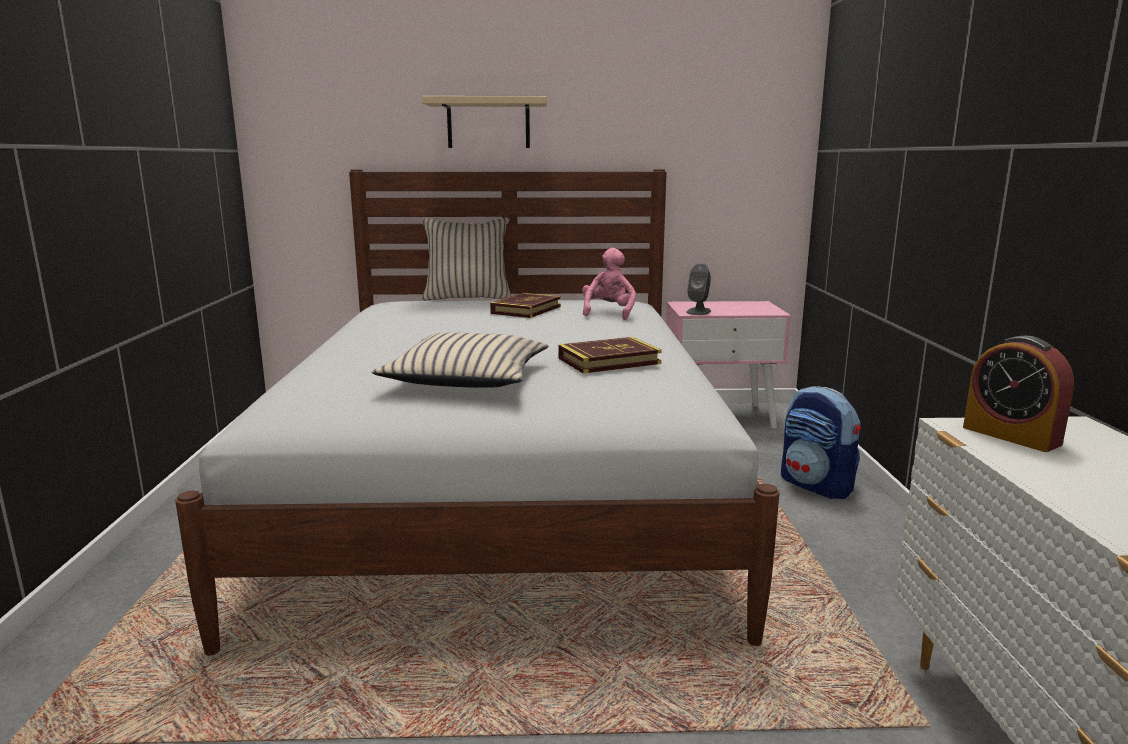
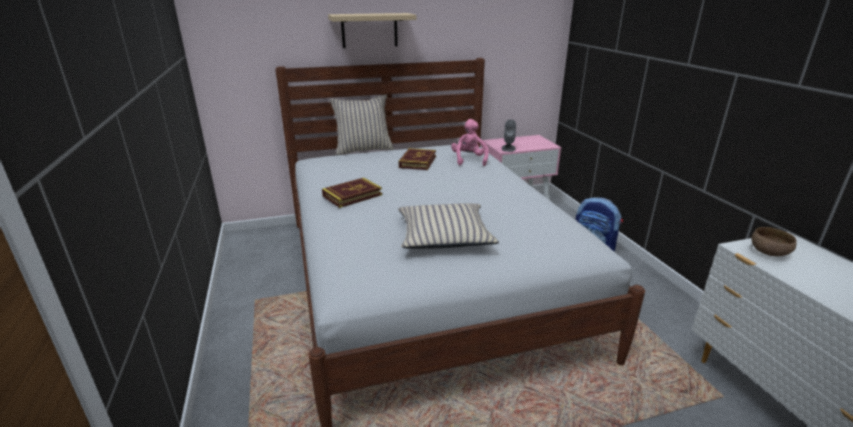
camera: 15 degrees left, 10 degrees up
(609, 361) = (512, 208): book -> book (352, 195)
(1011, 436) = (769, 253): alarm clock -> brown bowl

